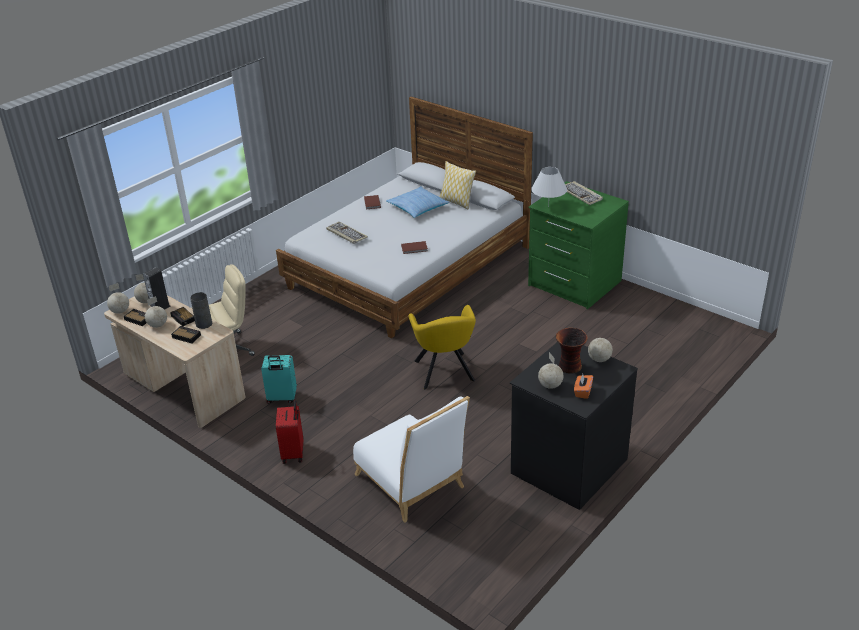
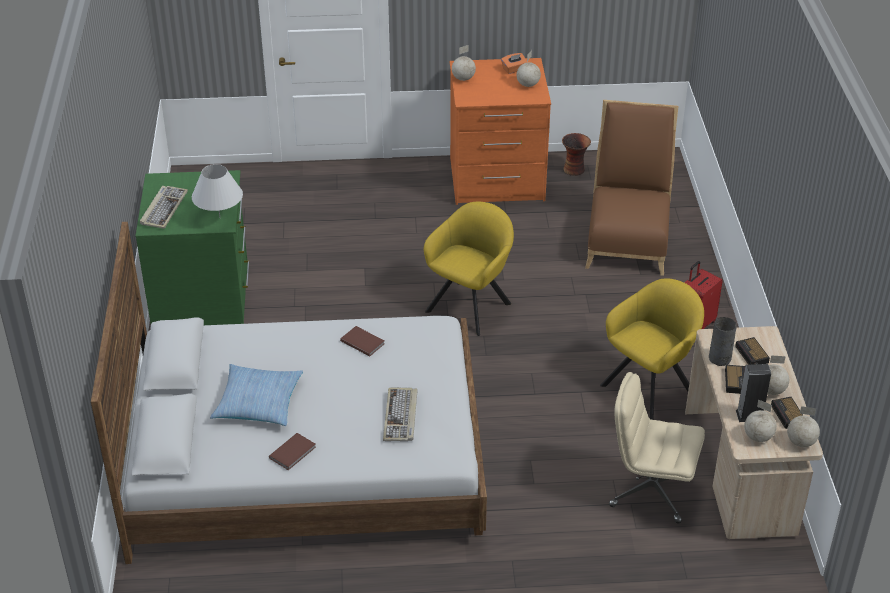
camera: 135 degrees left, 5 degrees up
(281, 398) = (650, 385): turquoise suitcase -> yellow armchair
(413, 485) = (627, 239): white chair -> brown chair
(456, 202) = (206, 376): pillow -> none
(567, 465) = (496, 180): black dresser -> orange dresser
(569, 367) = (492, 86): vase -> vase (574, 169)

